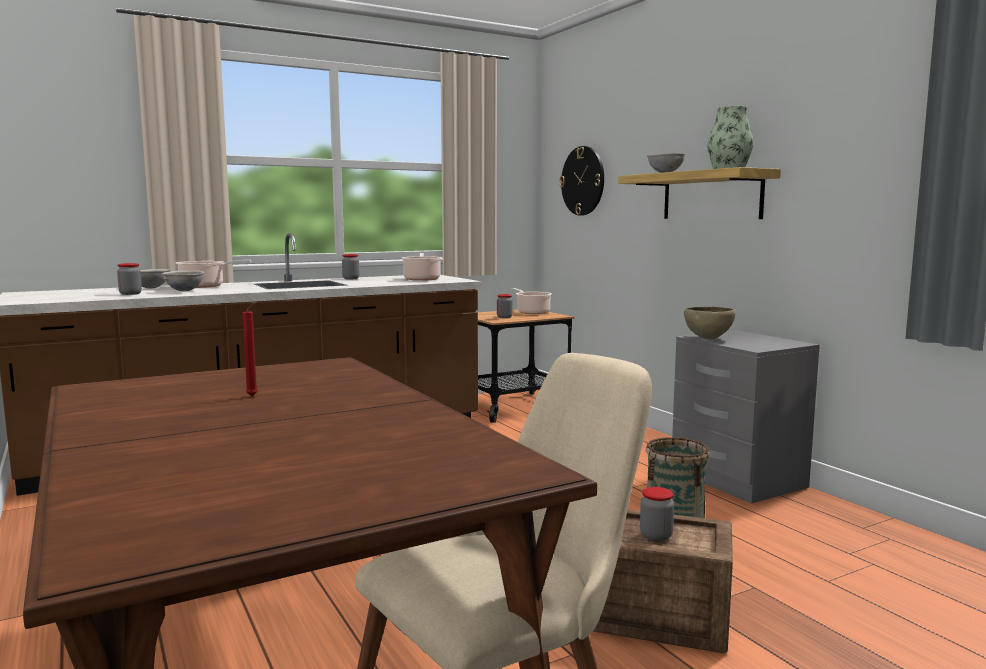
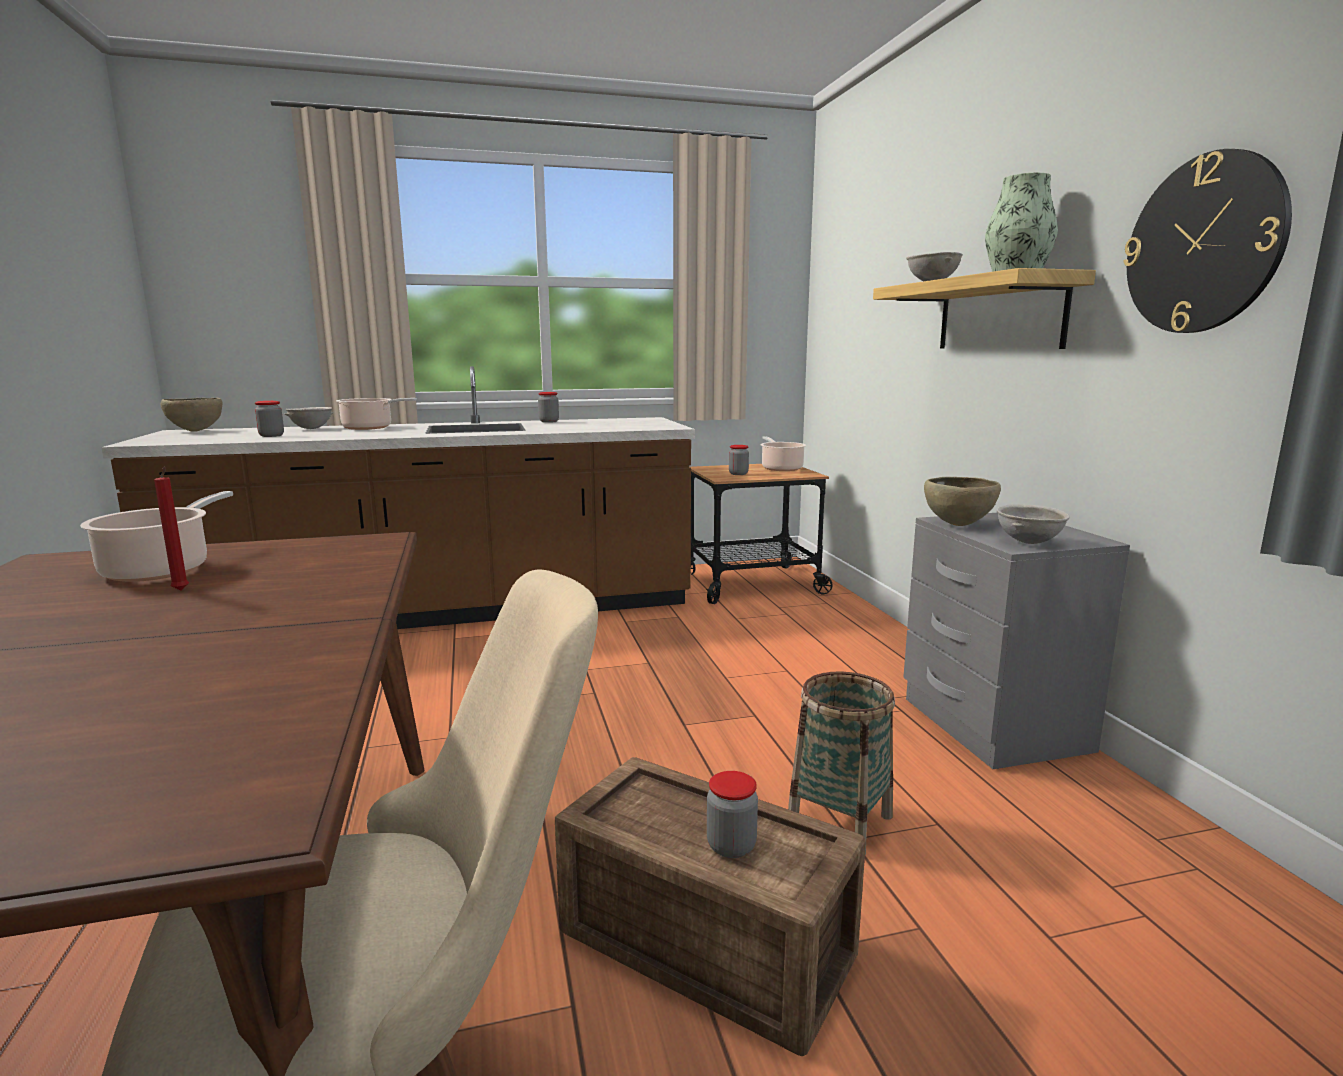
camera: 15 degrees right, 5 degrees up
(42, 292) = (196, 431): none -> brown bowl
(185, 291) = (334, 433): grey bowl -> grey bowl (1030, 542)
(422, 279) = (628, 424): cooking pot -> cooking pot (161, 569)
(583, 181) = (853, 298): wall clock -> wall clock (1203, 244)

